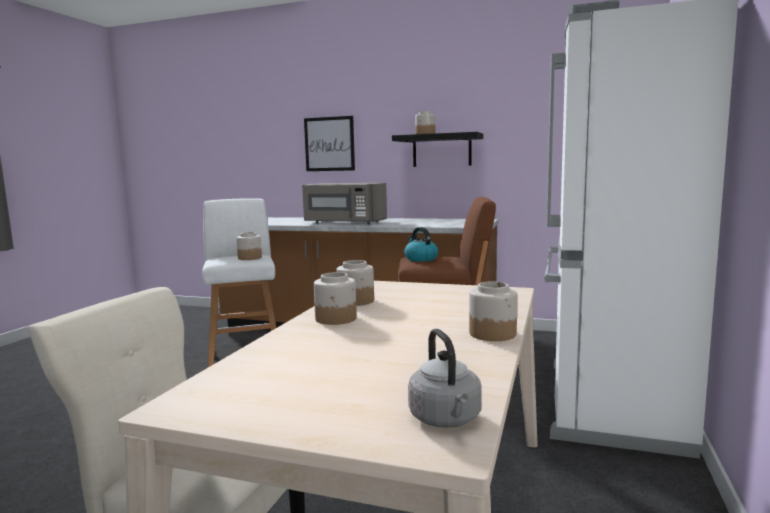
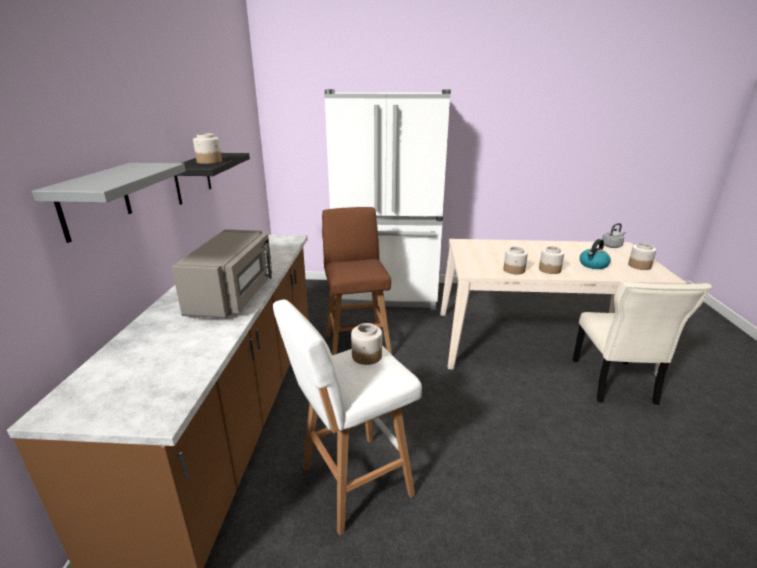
camera: 105 degrees left, 15 degrees up
(329, 144) = (95, 201): picture -> grey shelf
(420, 259) = (356, 270): kettle -> kettle (593, 265)
(492, 334) = (534, 243): jar -> jar (639, 266)

